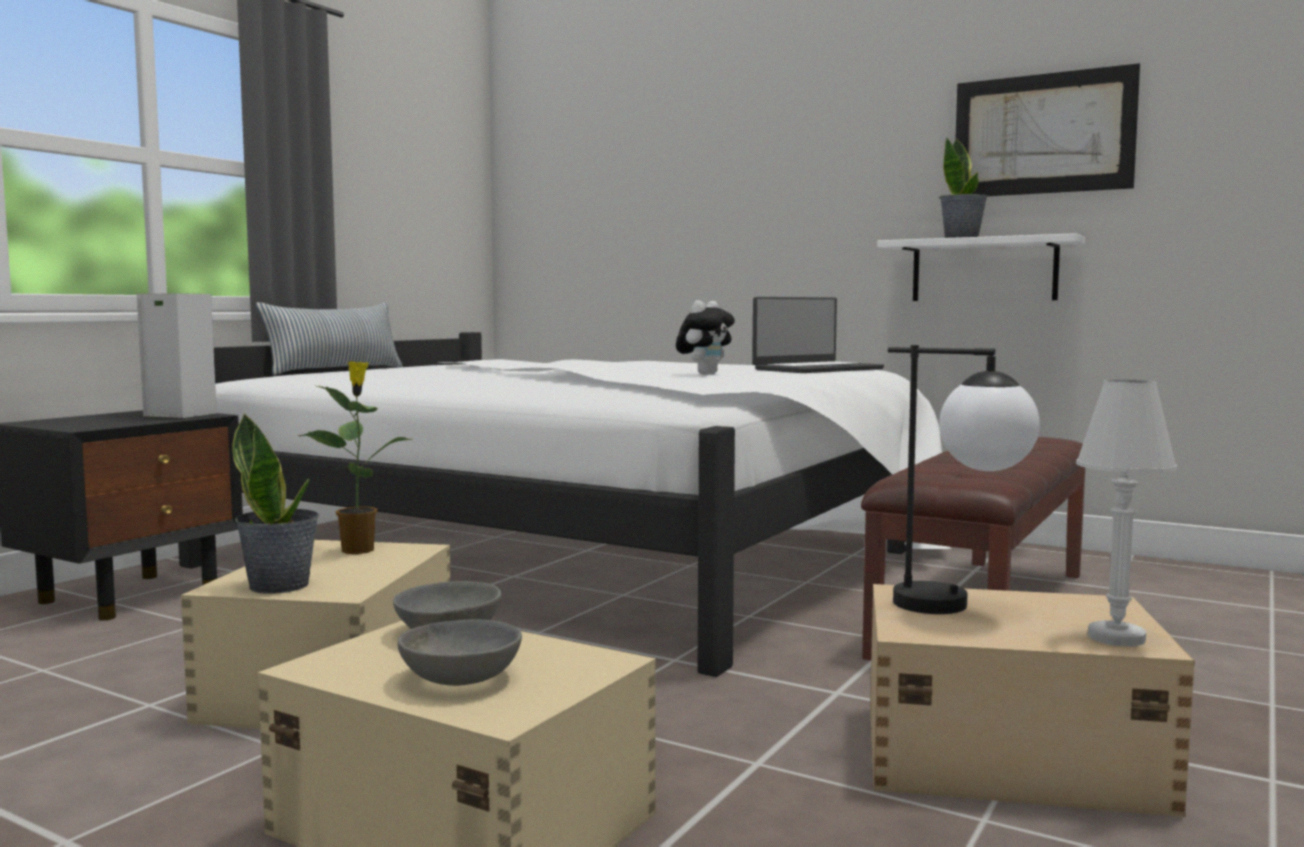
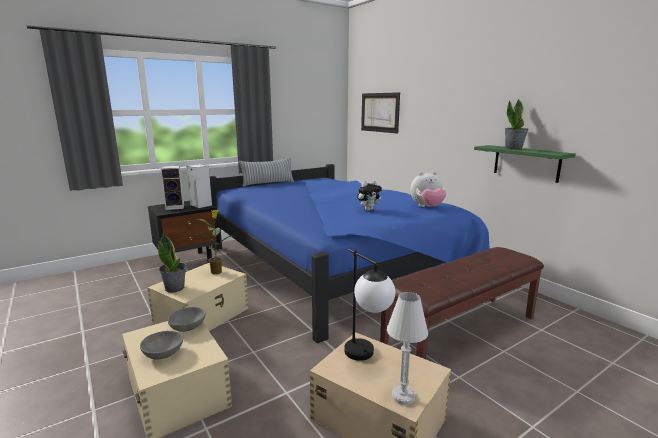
camera: 25 degrees right, 10 degrees up
(102, 420) = (176, 207): none -> speaker
(582, 555) = (336, 265): white bed -> blue bed
(816, 369) = (427, 207): laptop -> plush toy
(984, 270) = (526, 163): white shelf -> green shelf
(1042, 134) = (561, 99): picture -> picture (379, 112)

